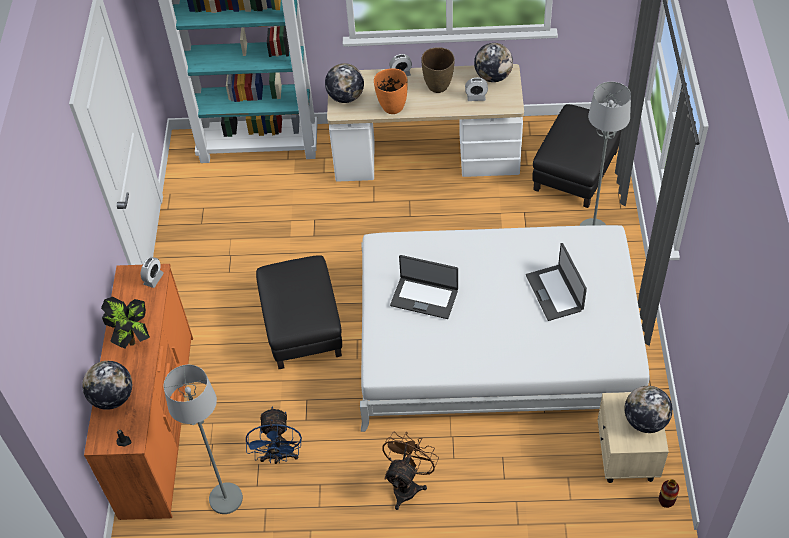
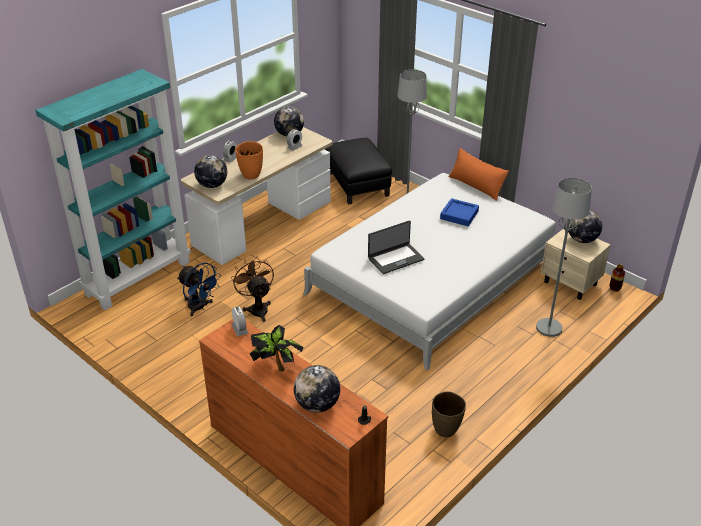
camera: 50 degrees left, 15 degrees down
(226, 499) = (402, 465): grey floor lamp -> grey floor lamp (549, 328)
(279, 456) = (400, 418): blue fan -> blue fan (200, 307)
(303, 326) = (312, 346): black ottoman -> none
(407, 485) = (491, 375): brown fan -> brown fan (257, 308)
(438, 86) = (264, 153): brown vase -> brown vase (446, 430)
(555, 292) = (459, 215): laptop -> blue tray
(629, 269) = (476, 186): none -> orange pillow

